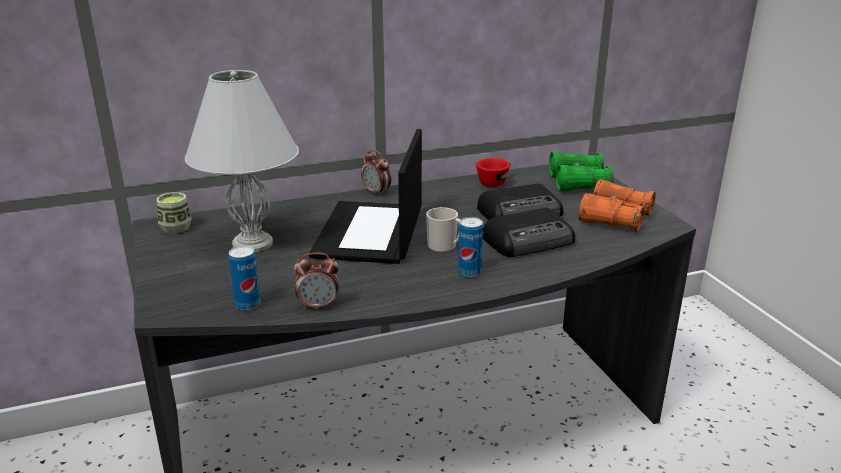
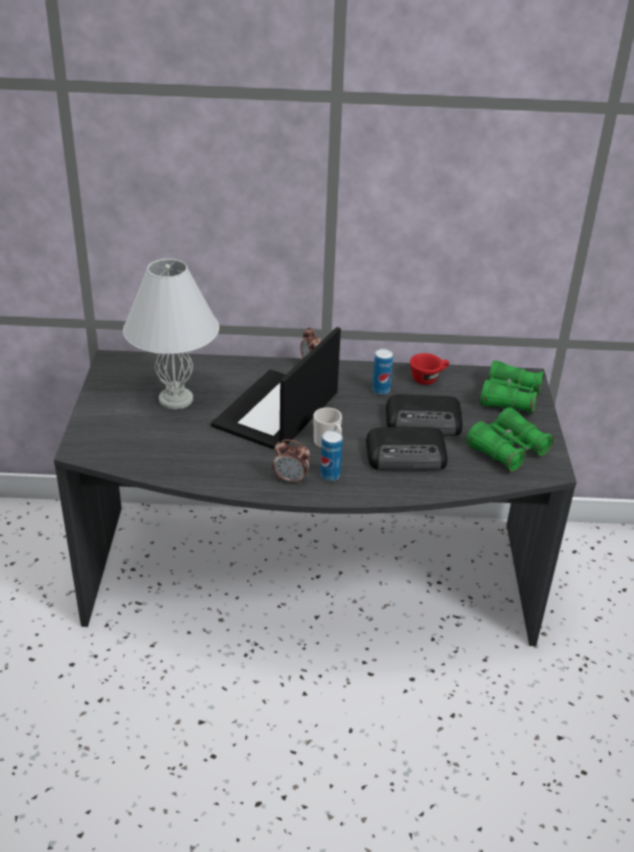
camera: 20 degrees right, 10 degrees up
(176, 228) = (125, 367): cup -> none
(248, 305) = (141, 460): can -> can (381, 390)
(318, 306) = (191, 476): alarm clock -> alarm clock (291, 479)
(615, 218) = (507, 450): orange binoculars -> green binoculars

